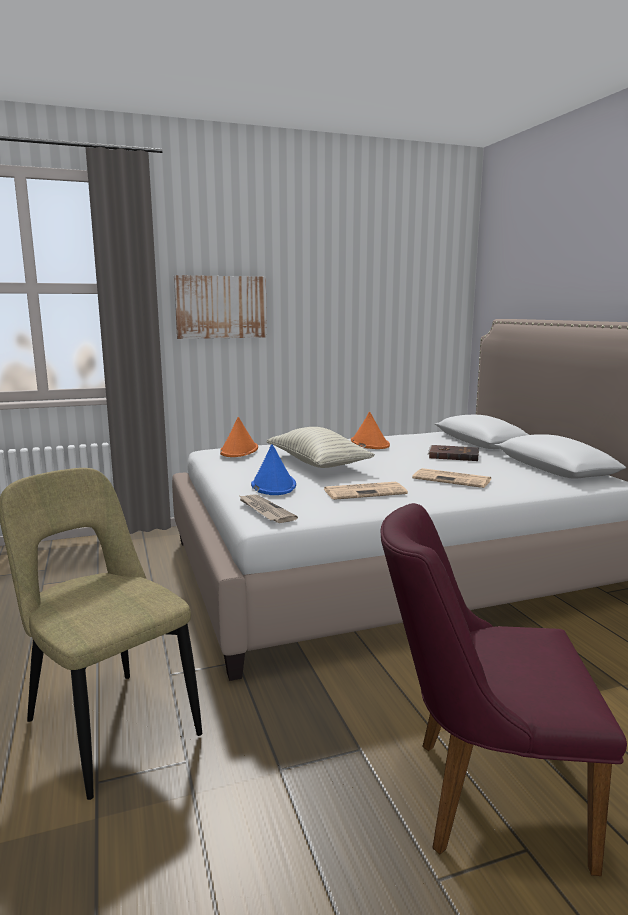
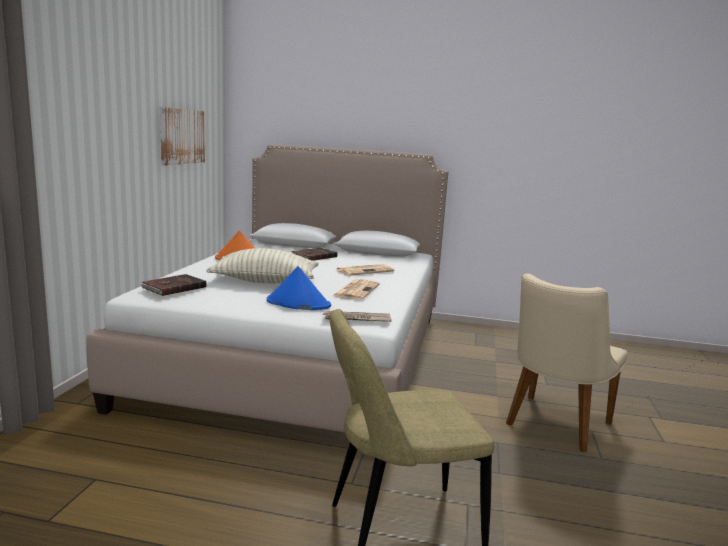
camera: 60 degrees left, 0 degrees up
(221, 307) = (74, 127): picture -> picture (182, 136)
(239, 451) = (173, 287): orange hat -> brown book
(480, 795) = (553, 426): purple chair -> beige chair

